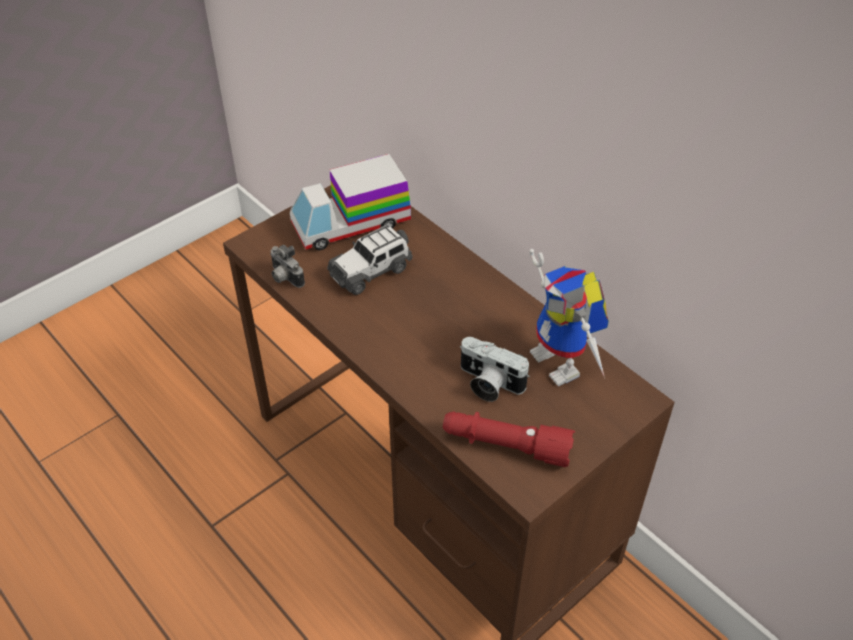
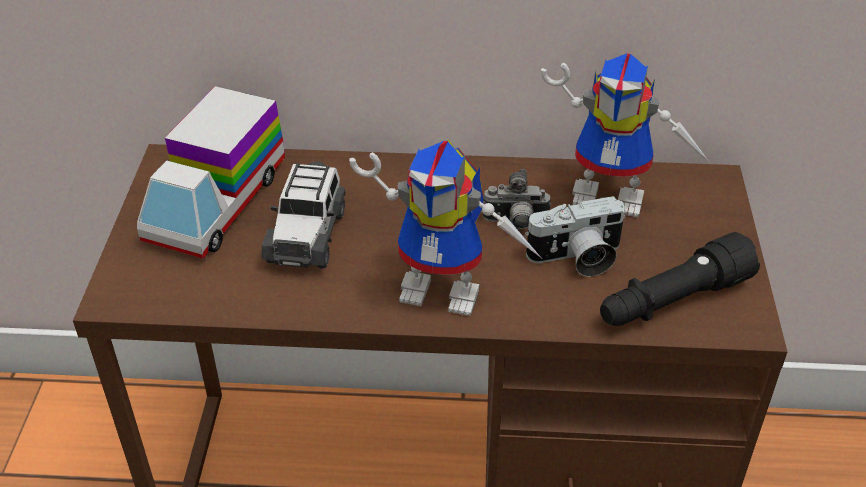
camera: 45 degrees left, 5 degrees down
(284, 278) = (214, 306): camera -> camera (515, 223)
(399, 349) = (448, 288): none -> toy robot
(506, 445) = (672, 301): red flashlight -> black flashlight

